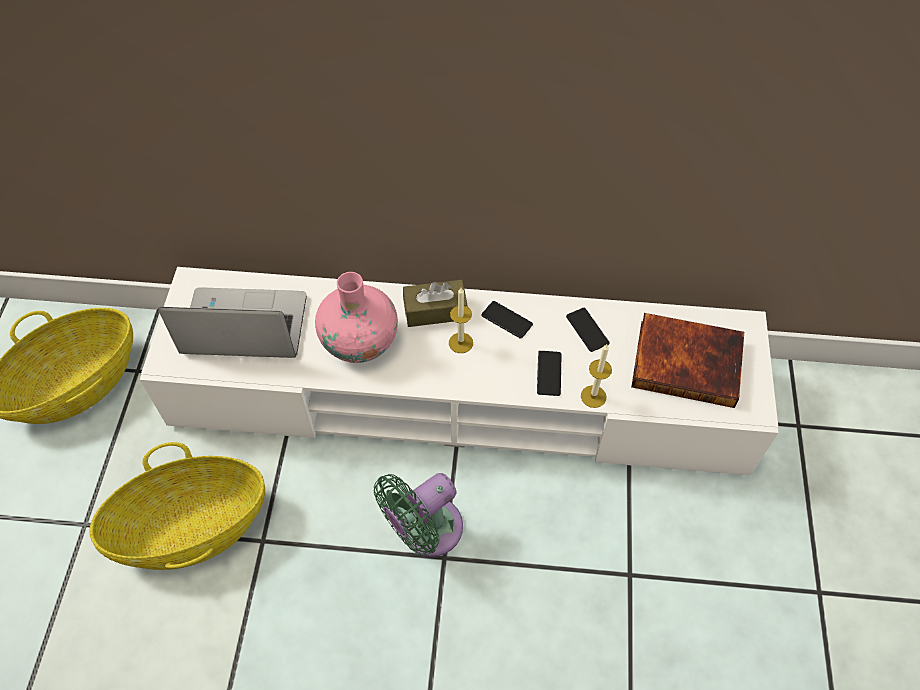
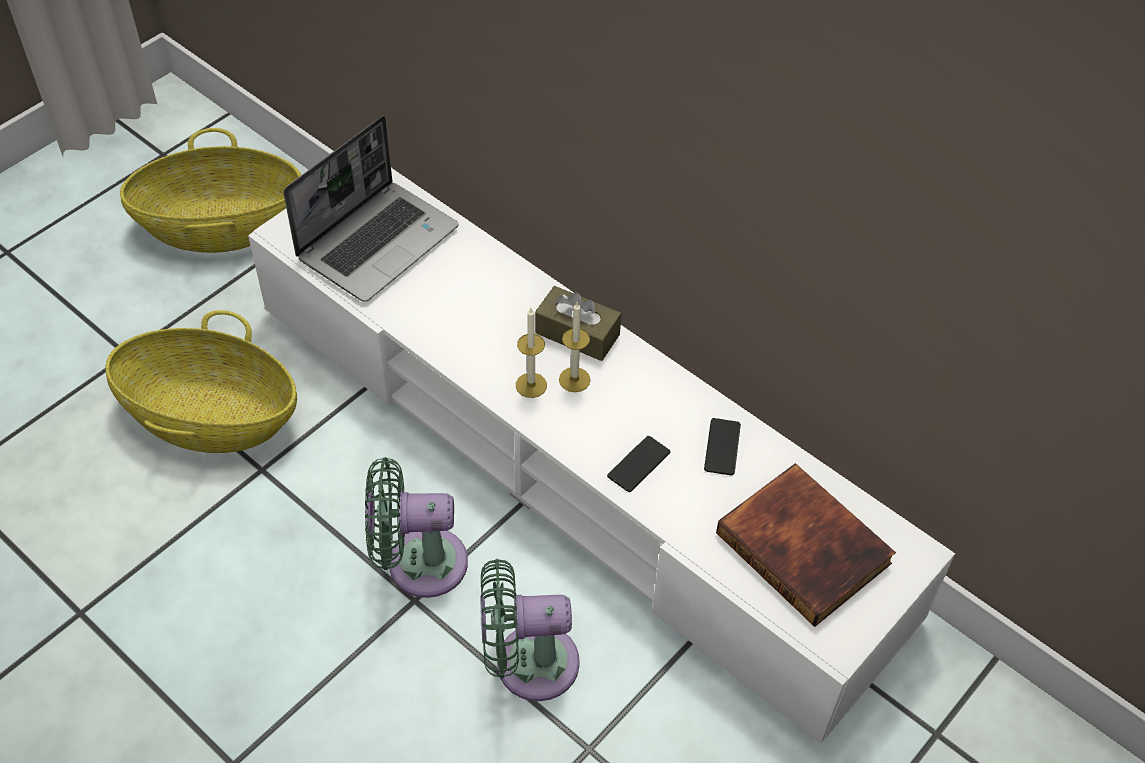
camera: 35 degrees right, 5 degrees down
(243, 327) = (378, 241): laptop -> laptop turned 90 degrees clockwise
(360, 341) = (475, 319): pink vase -> none
(506, 320) = (643, 386): phone -> none
(548, 547) = (527, 663): none -> green fan
(593, 396) = (665, 516): candle -> candle (531, 385)

